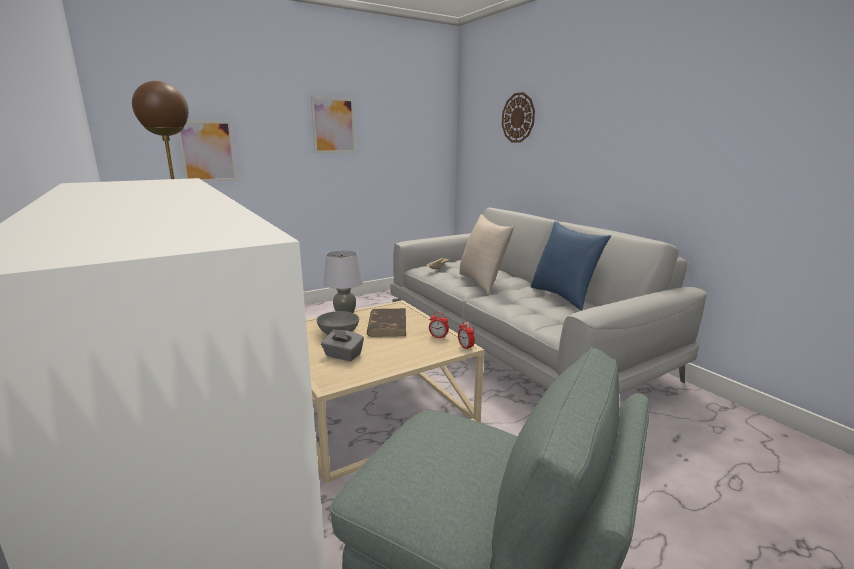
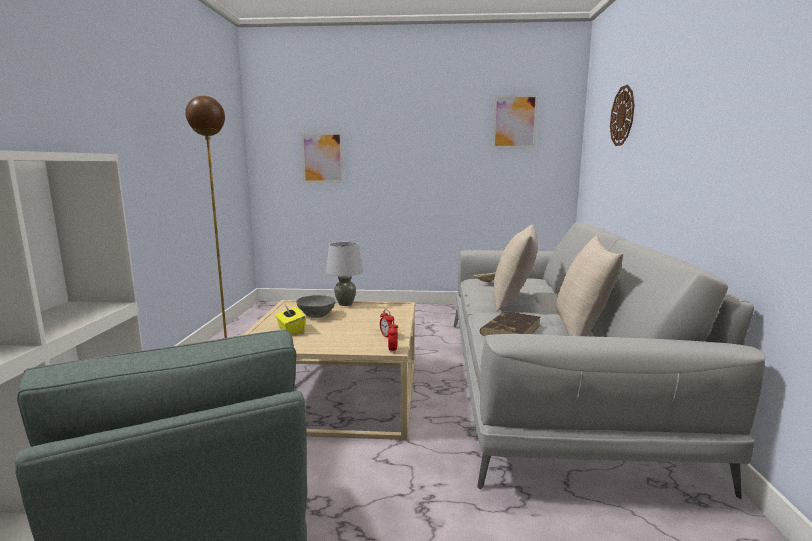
camera: 35 degrees right, 5 degrees down
(333, 125) = (434, 134): picture -> picture (514, 121)
(343, 355) = (290, 330): grey tissue box -> yellow tissue box
(387, 325) = (364, 318): brown book -> brown book (511, 330)
(563, 296) = (582, 330): blue pillow -> beige pillow

